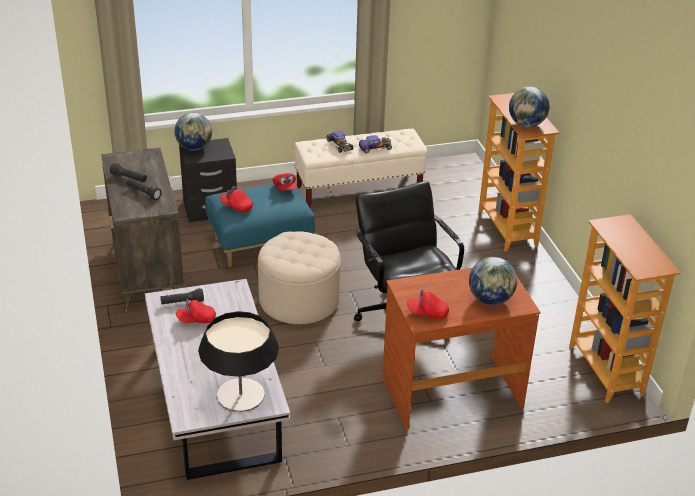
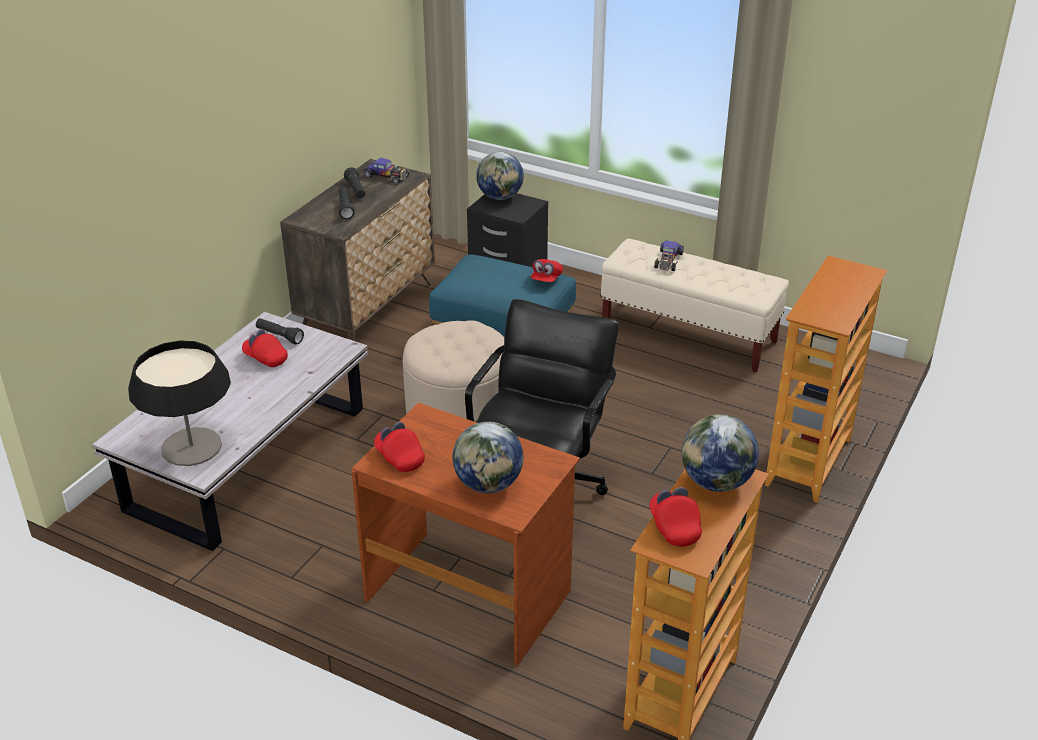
camera: 45 degrees right, 0 degrees up
(236, 206) = (470, 275): red cap -> red cap (674, 527)
(375, 148) = (704, 280): toy car -> toy car (386, 176)
(526, 124) = (818, 307): globe -> globe (716, 482)

